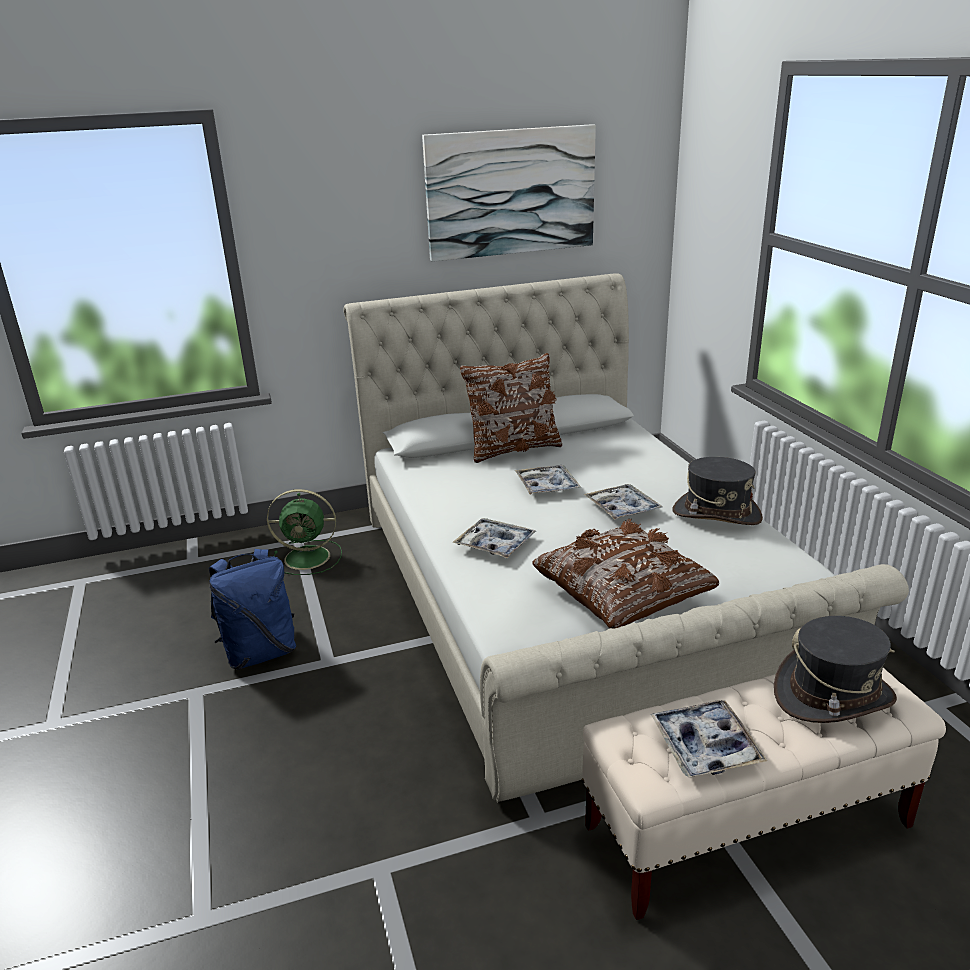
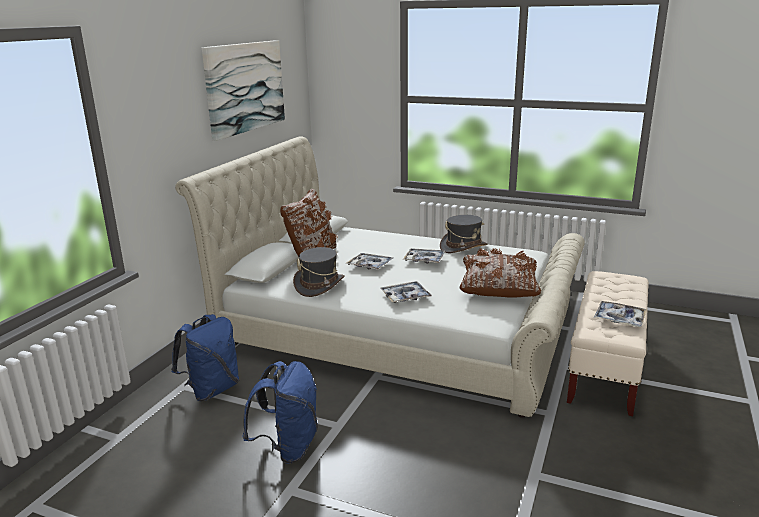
camera: 50 degrees left, 5 degrees down
(309, 557) = (212, 389): green fan -> blue backpack
(833, 696) = (615, 285): grey hat -> grey hat (319, 285)

